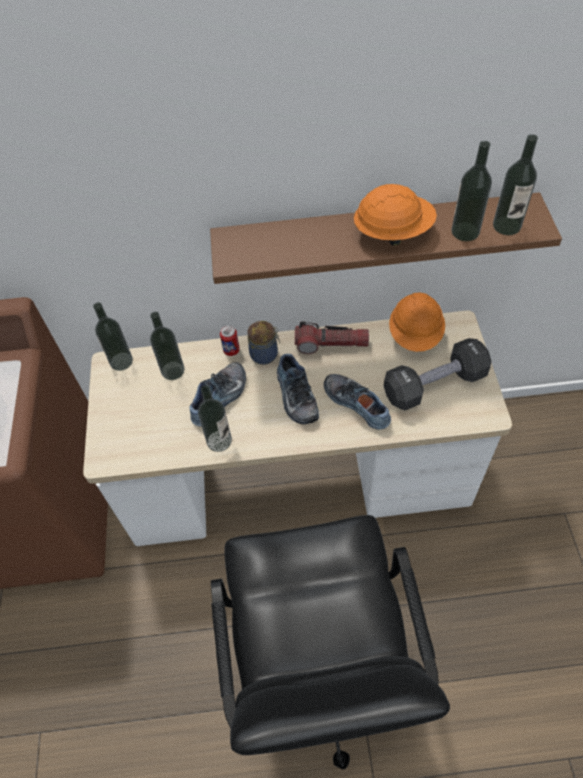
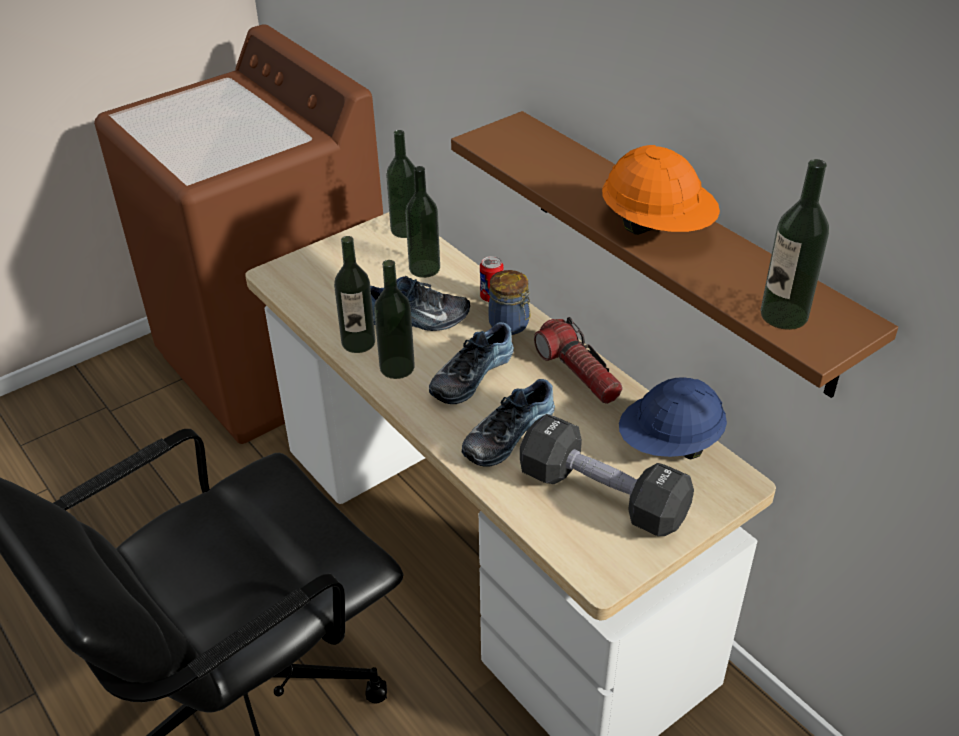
camera: 55 degrees right, 15 degrees down
(358, 403) = (506, 433): shoe -> shoe turned 150 degrees counterclockwise
(415, 335) = (670, 444): orange hard hat -> blue hard hat
(465, 231) = (727, 283): bottle -> bottle (397, 367)

